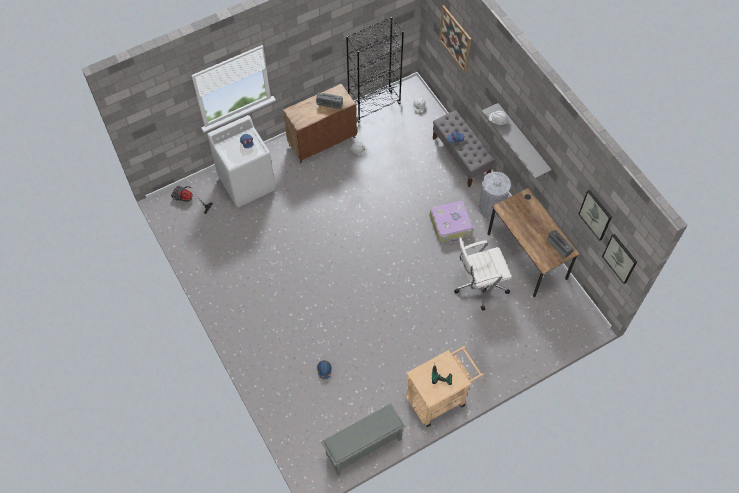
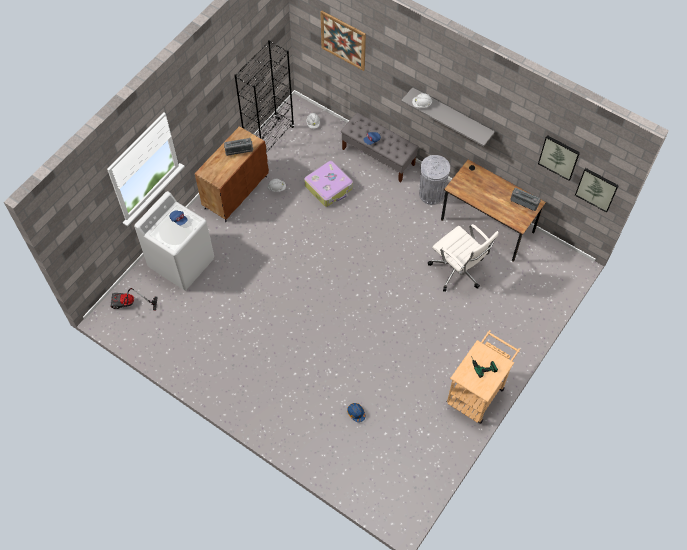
camera: 25 degrees left, 0 degrees up
(363, 447) = (432, 470): grey shoe rack -> none
(451, 225) = (403, 224): suitcase -> suitcase (329, 187)
(479, 285) = (458, 271): white office chair -> white office chair turned 90 degrees counterclockwise

